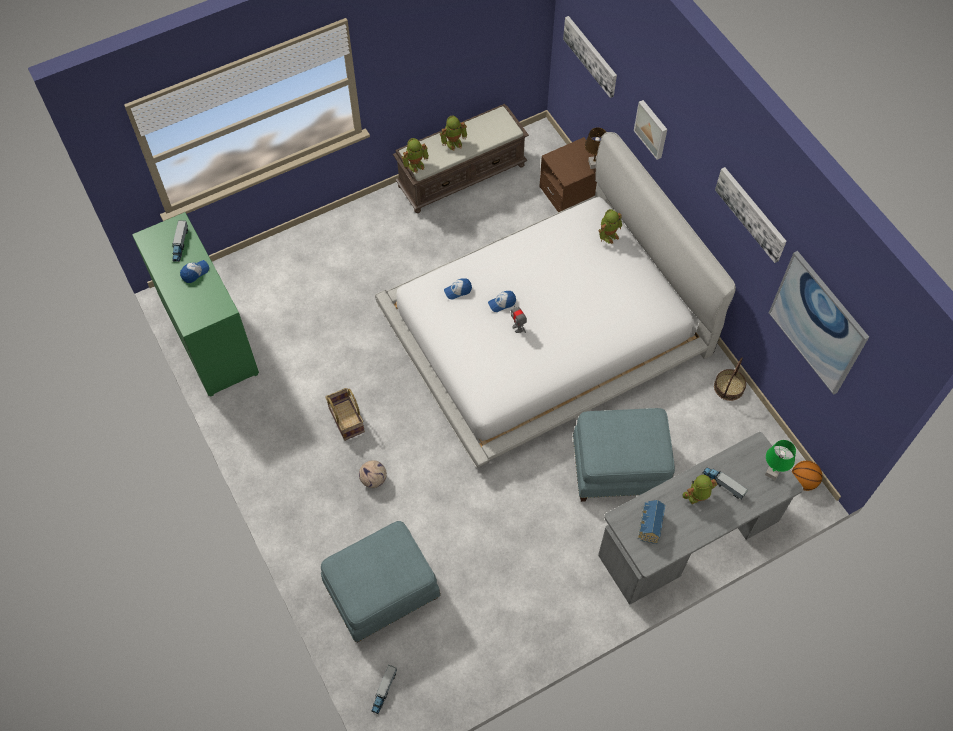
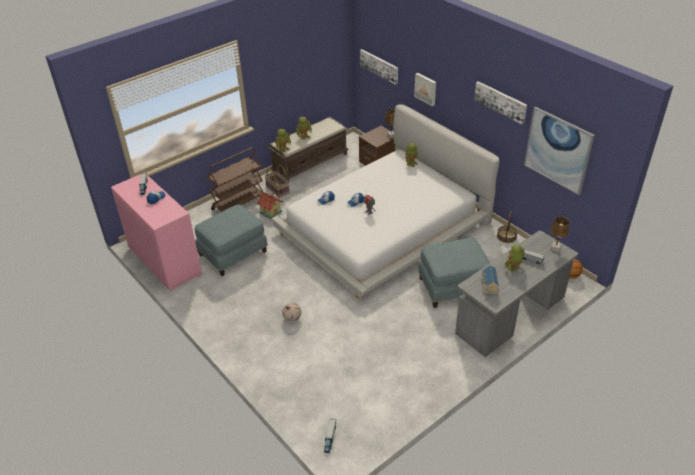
camera: 10 degrees left, 20 degrees down
(209, 337) = (164, 261): green dresser -> pink dresser
(335, 242) = (238, 203): none -> brown cart
(345, 420) = (266, 290): basket -> basket (277, 190)
(381, 268) = (271, 211): none -> toy house
(382, 592) = (314, 380): blue ottoman -> blue ottoman (233, 254)
(772, 473) = (555, 248): green table lamp -> brown table lamp

